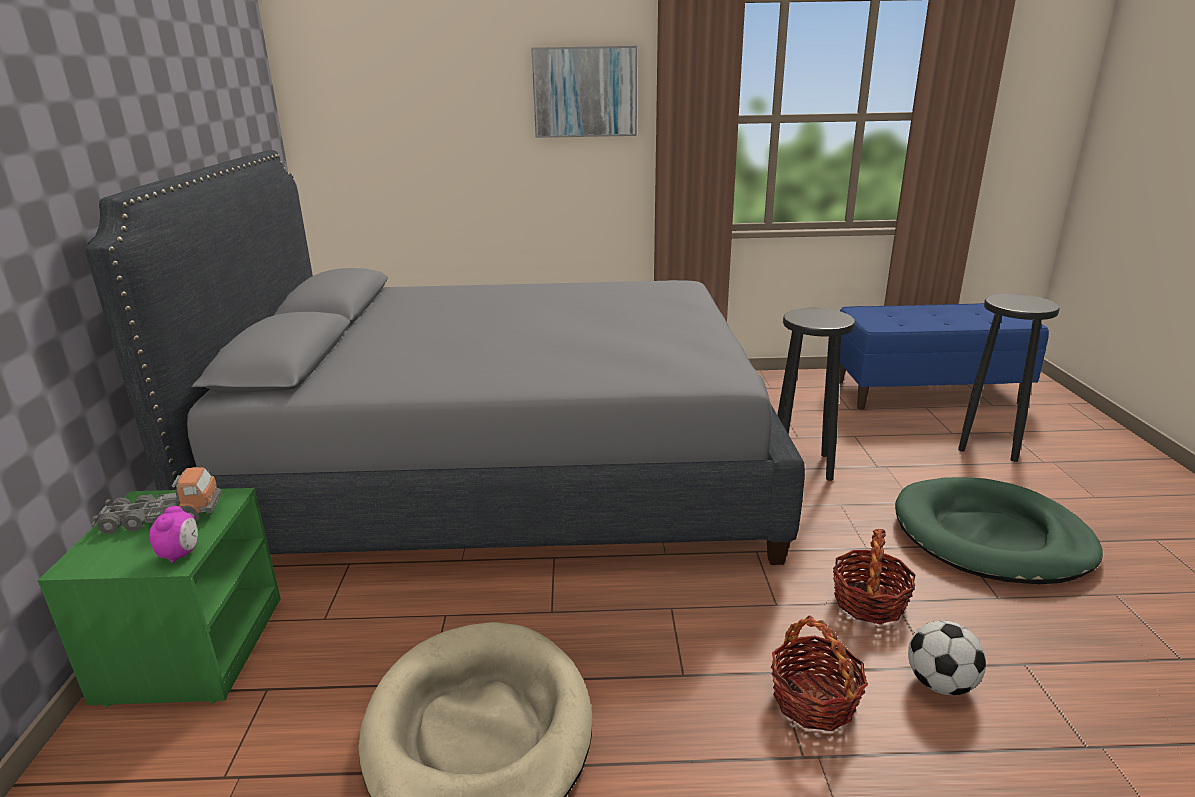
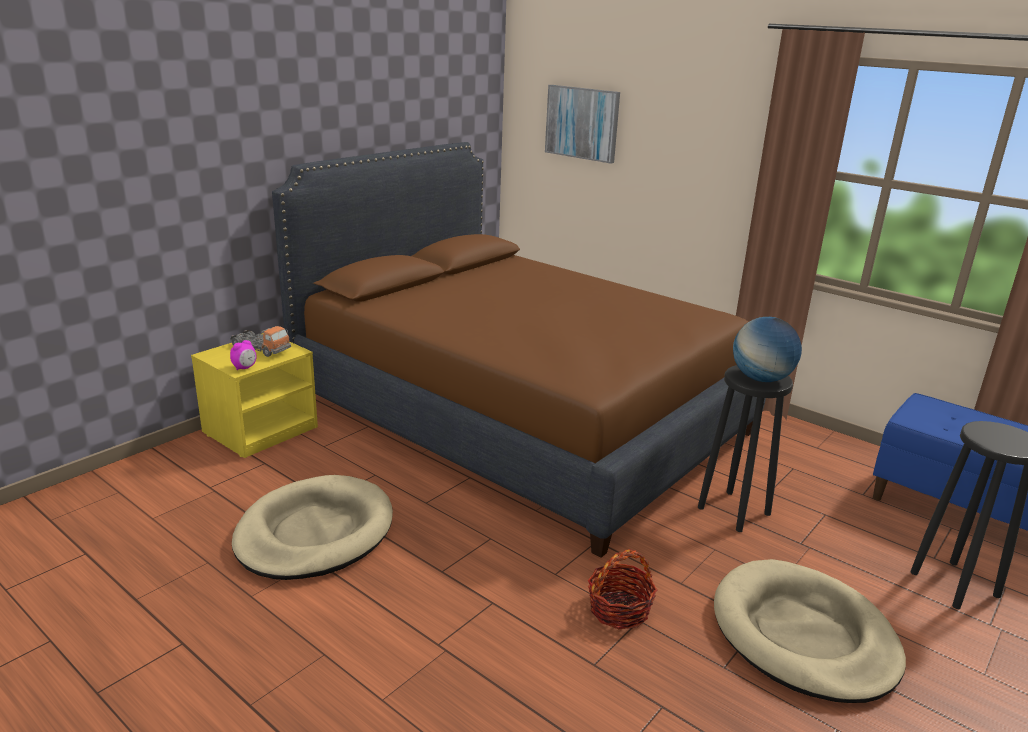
camera: 40 degrees right, 0 degrees up
(191, 648) = (260, 429): green nightstand -> yellow nightstand
(506, 470) = (519, 416): grey bed -> brown bed
(585, 92) = (712, 130): picture -> picture (582, 123)
(813, 700) = (489, 628): basket -> none
(825, 318) = (761, 379): none -> globe
(940, 684) = (580, 674): football -> none
(991, 537) = (803, 635): green dog bed -> beige dog bed

